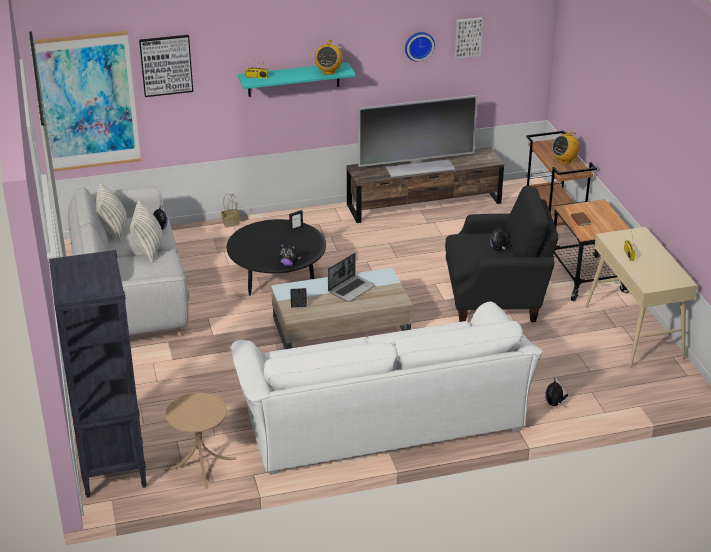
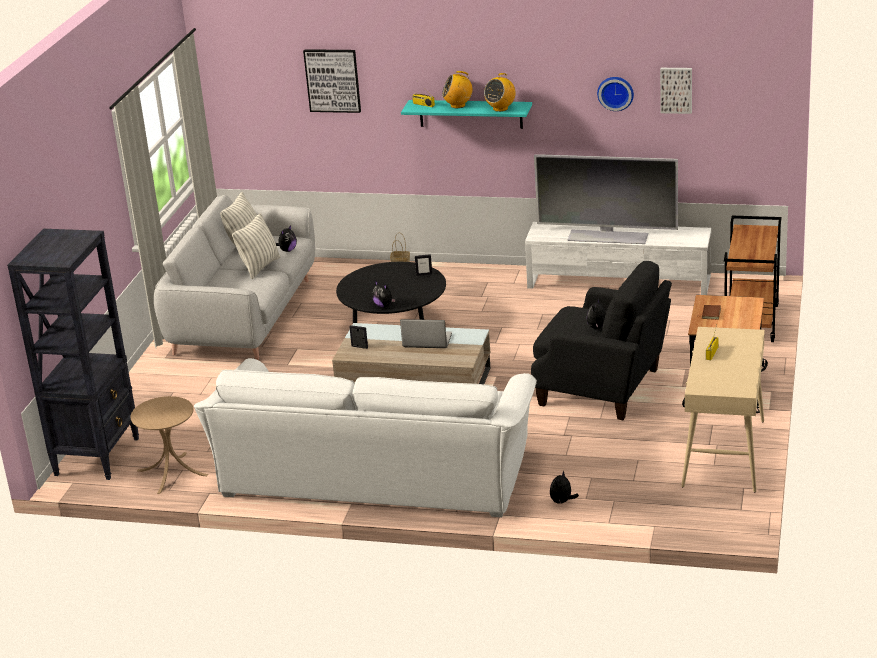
camera: 30 degrees right, 5 degrees down
(87, 102) = (254, 109): picture -> none
(351, 289) = (426, 341): laptop -> laptop turned 150 degrees counterclockwise
(424, 203) = (619, 282): brown tv stand -> white tv stand
(564, 160) = (754, 249): radio -> radio (458, 105)

